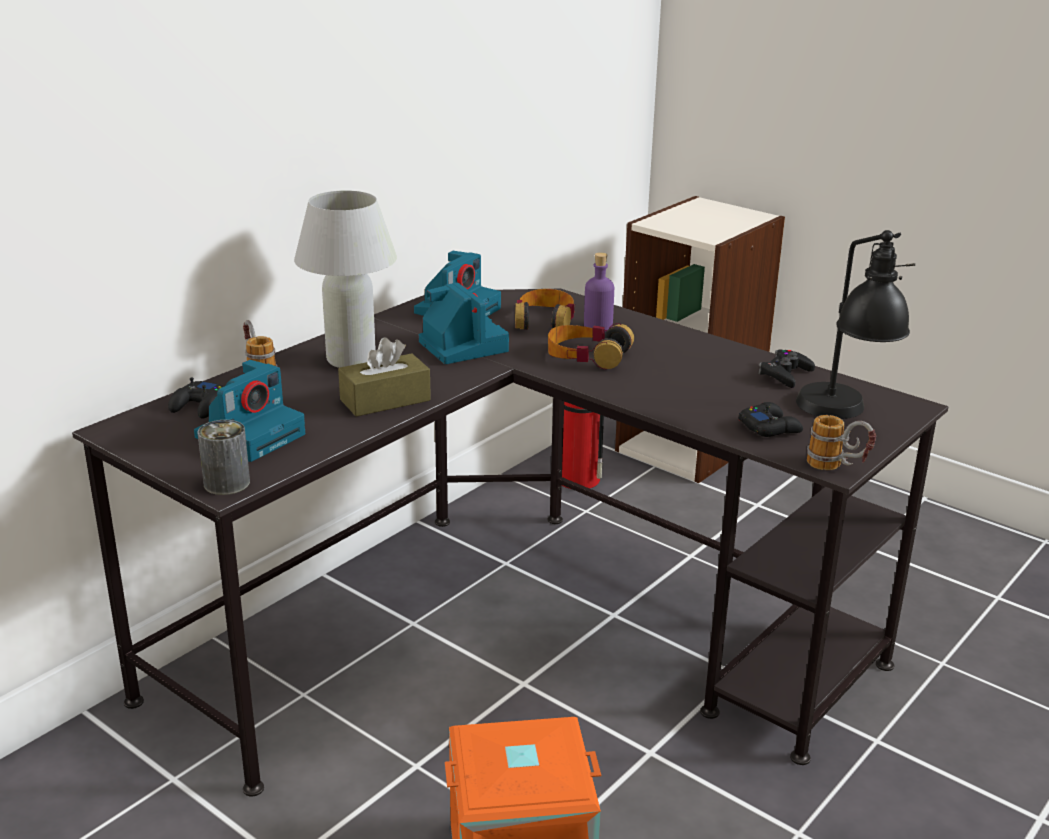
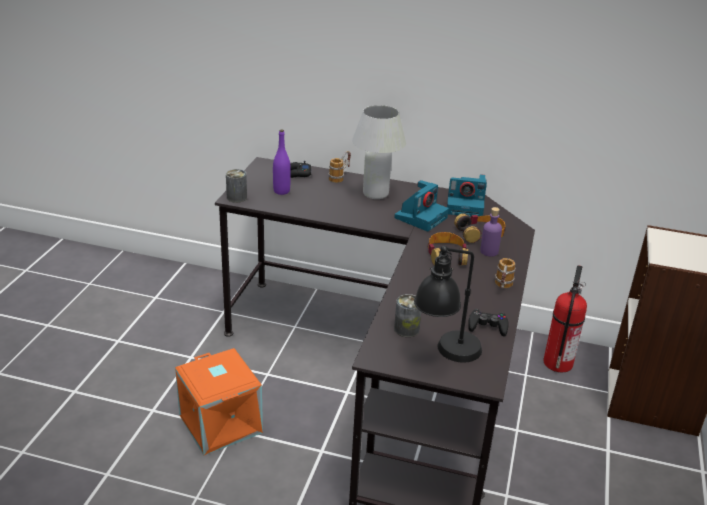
camera: 65 degrees right, 5 degrees up
(251, 434) = (281, 191): camera -> purple bottle
(385, 400) = (340, 212): brown tissue box -> none
(769, 427) = (406, 329): black game controller -> can
(838, 467) = (374, 359): mug -> mug (502, 288)

